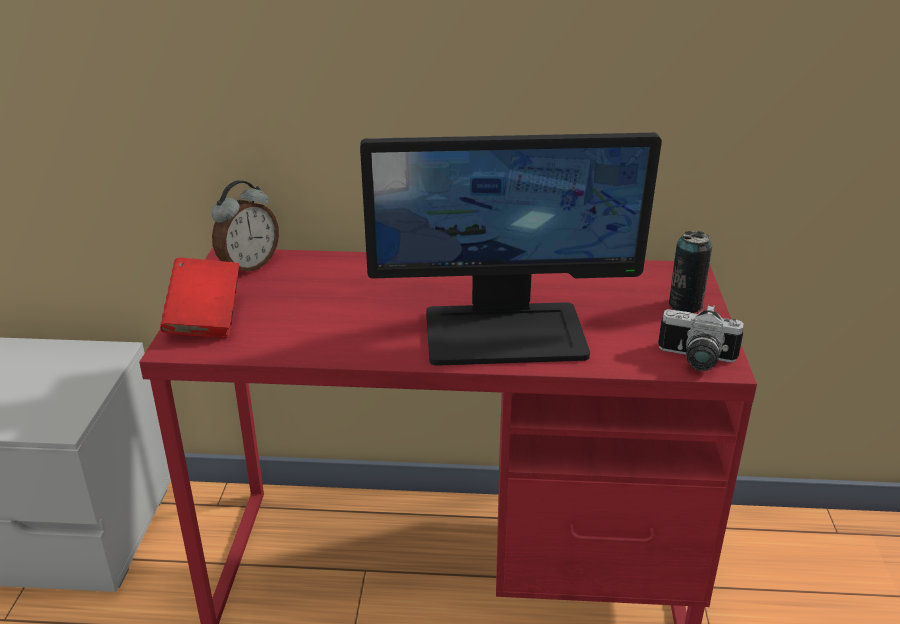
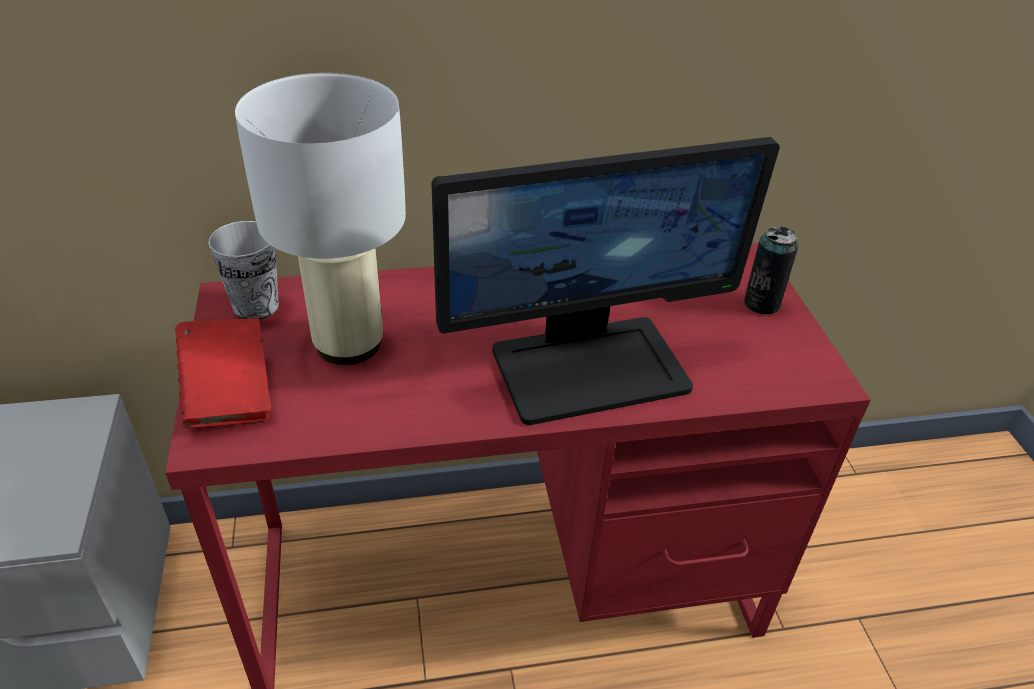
camera: 15 degrees left, 10 degrees up
(248, 266) = (256, 306): alarm clock -> cup
(309, 297) = (347, 345): none -> white table lamp
(695, 360) = (800, 377): camera -> none

